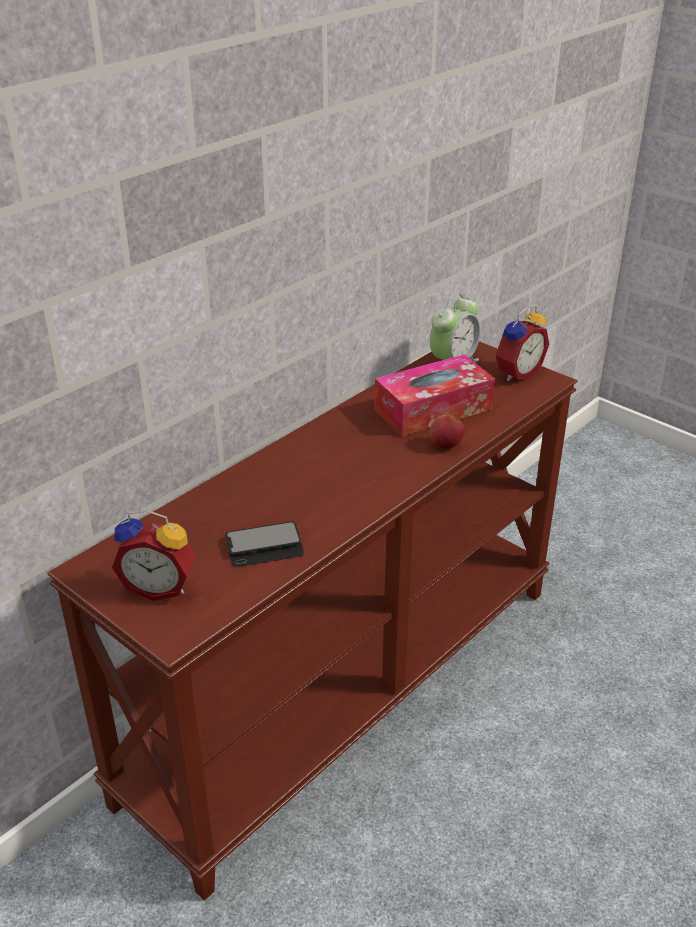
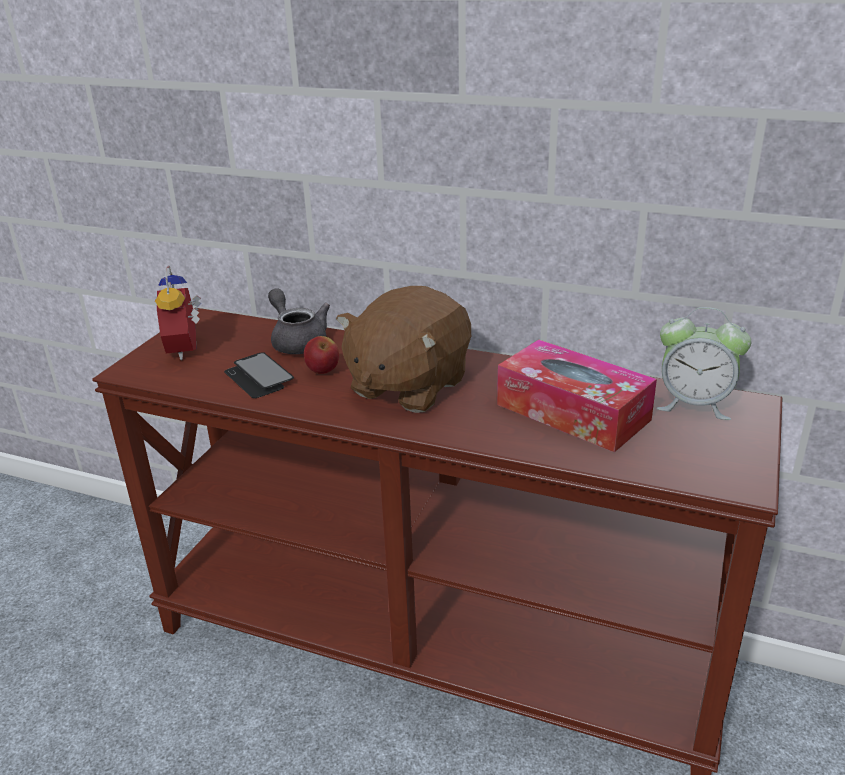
camera: 70 degrees right, 5 degrees down
(206, 512) = (297, 341): none -> grey teapot
(343, 469) = (407, 386): none -> brown plush toy
(445, 445) = (501, 435): apple -> apple (323, 371)
(516, 373) = (729, 454): alarm clock -> none

